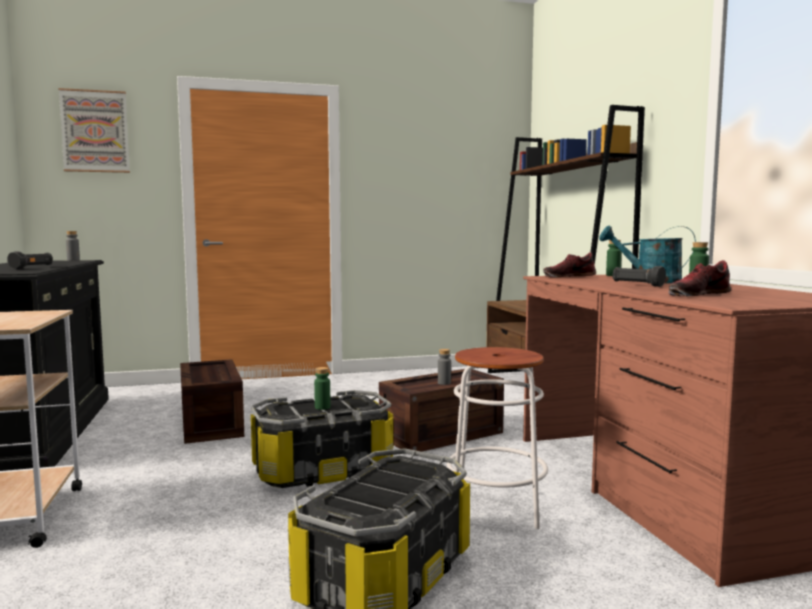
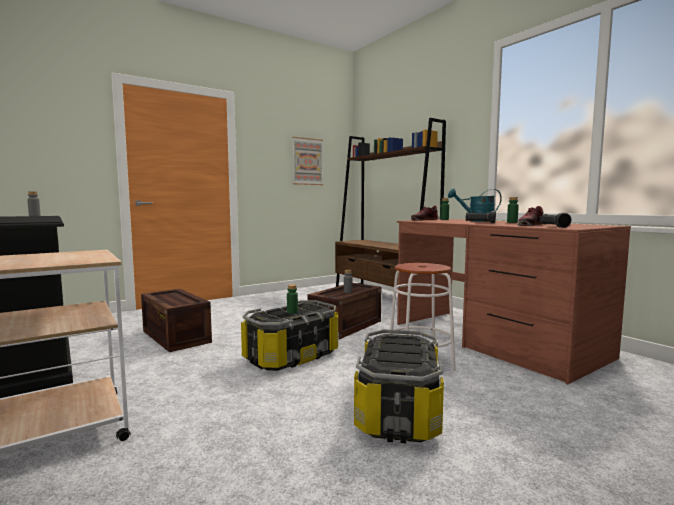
camera: 20 degrees left, 0 degrees up
(32, 268) = (32, 219): black flashlight -> black flashlight (553, 226)
(95, 131) = (40, 111): picture -> picture (307, 161)

